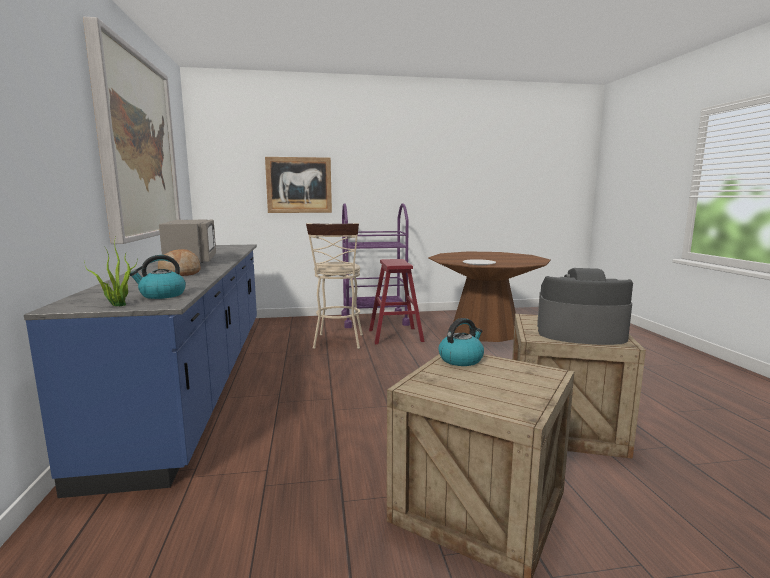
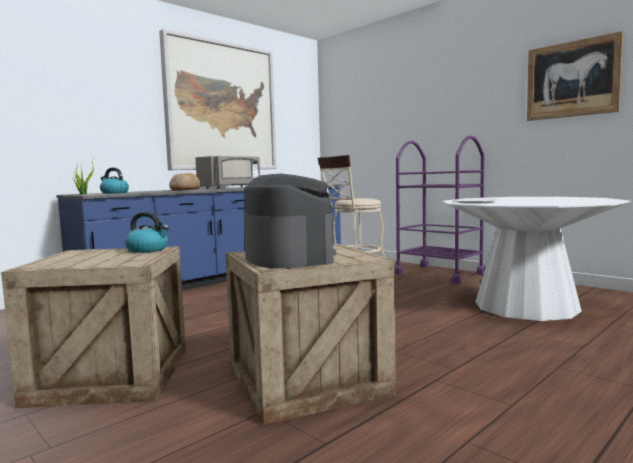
camera: 55 degrees right, 5 degrees down
(299, 185) = (391, 127): picture -> picture (572, 79)
(395, 335) = (415, 287): red stool -> none
(485, 331) = (526, 306): brown dining table -> white dining table

